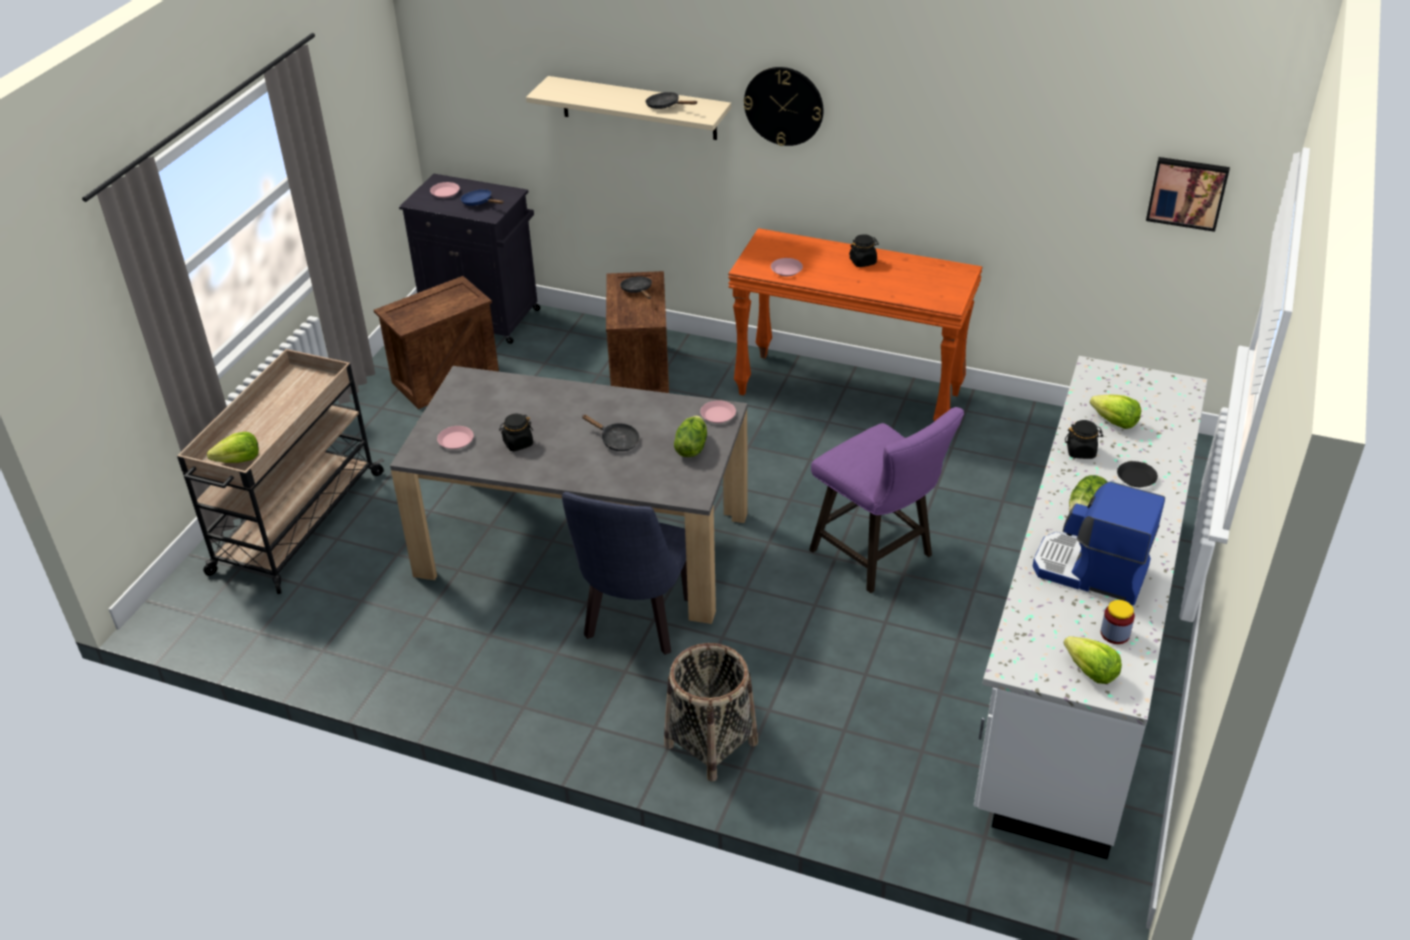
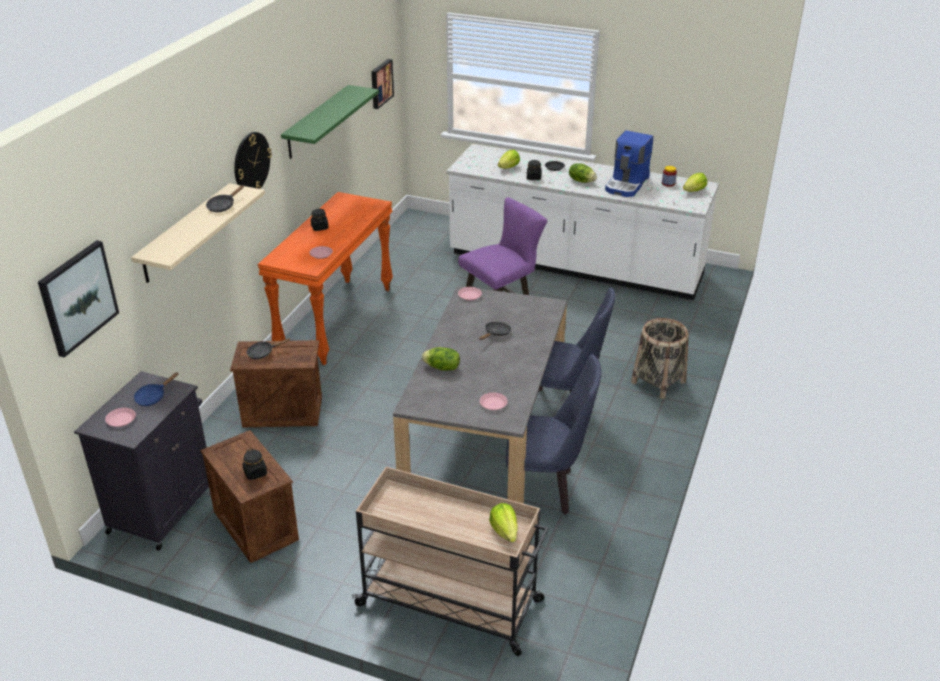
camera: 90 degrees left, 5 degrees down
(466, 603) = (547, 490): none -> blue chair
(470, 65) = (77, 297): none -> picture
(518, 443) = (498, 375): black jar -> black jar (255, 473)
(691, 448) = (504, 305): lettuce -> lettuce (442, 368)
(961, 143) = (317, 122): none -> green shelf

